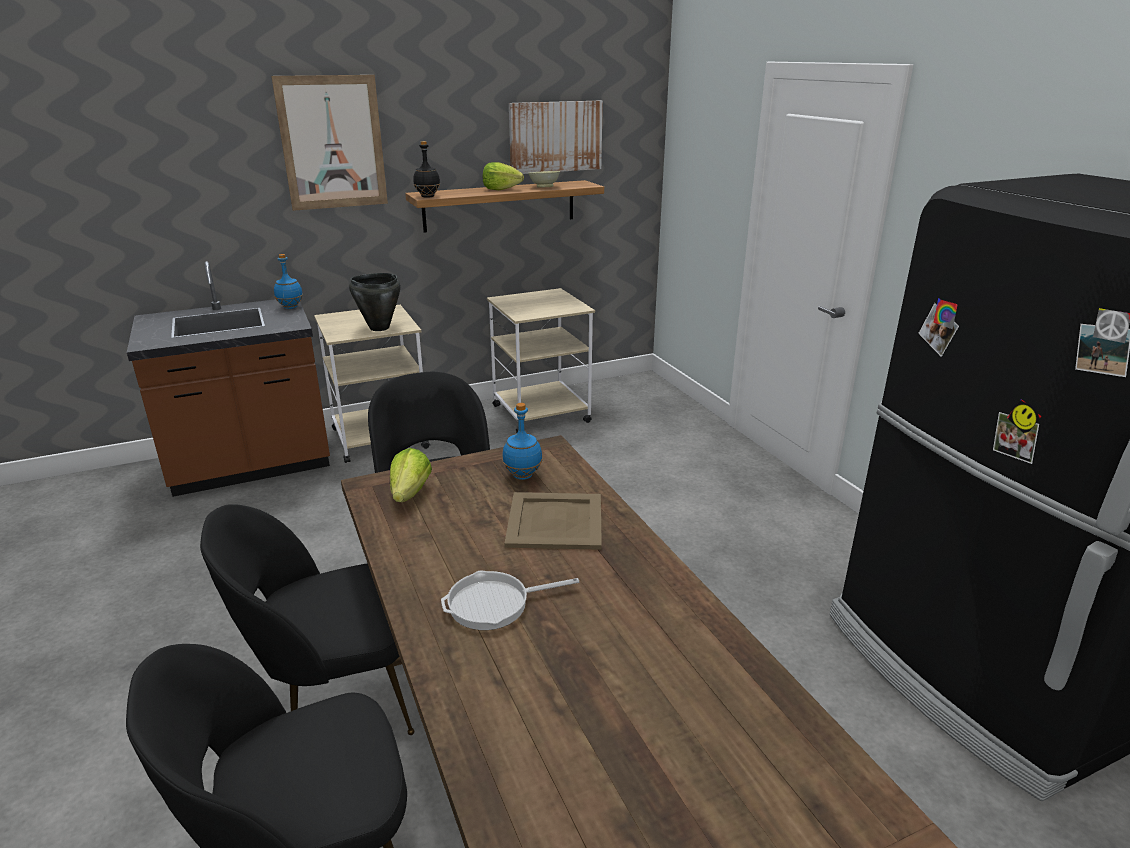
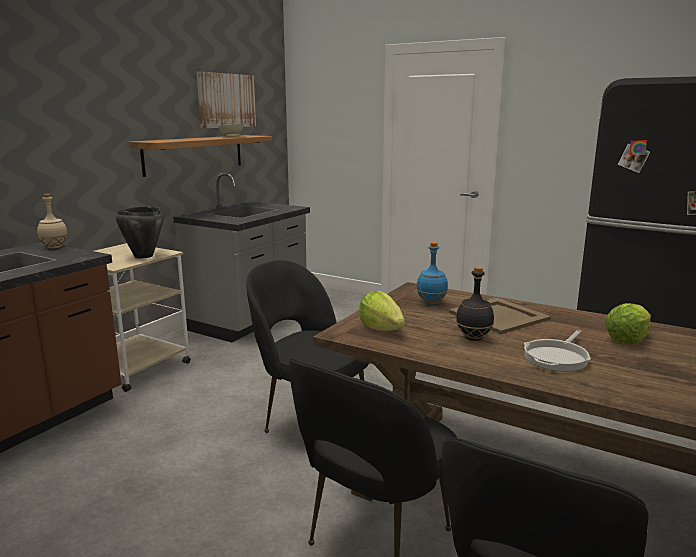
camera: 35 degrees left, 10 degrees down
(291, 307) = (55, 247): blue bottle -> beige bottle
(332, 143) = (69, 94): picture -> none
(428, 197) = (159, 141): black bottle -> black bottle (474, 338)
(501, 189) = (203, 138): lettuce -> lettuce (627, 339)
(542, 413) = (250, 320): beige cart -> grey counter

